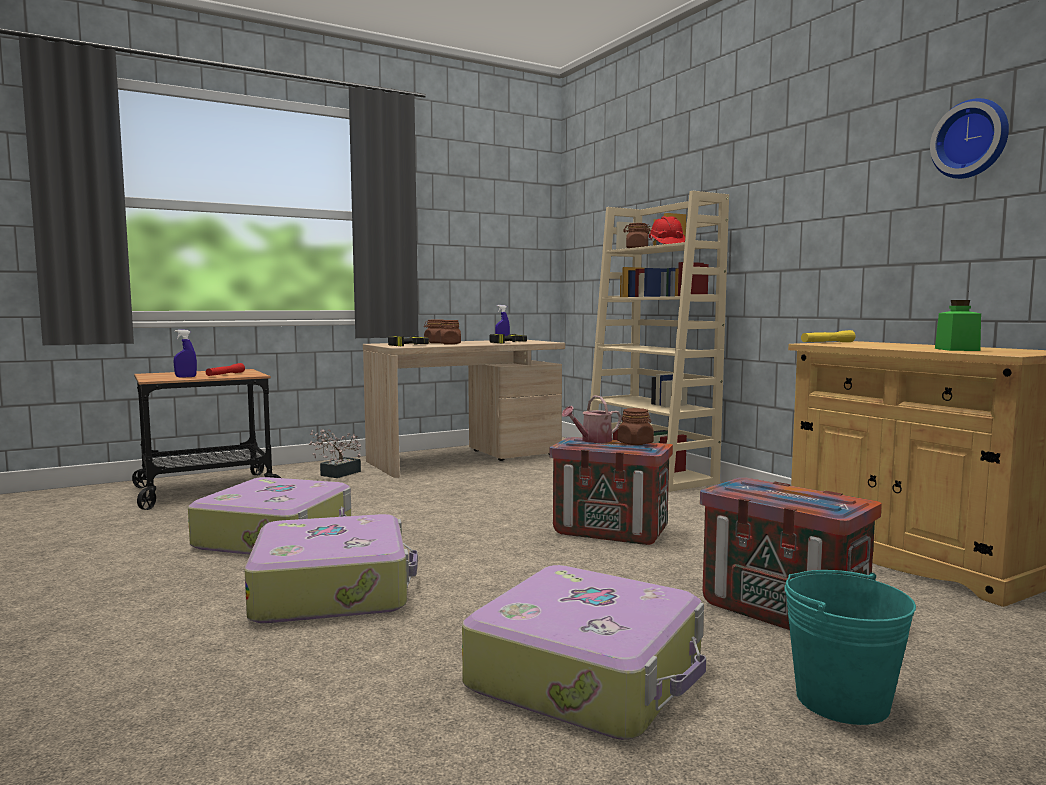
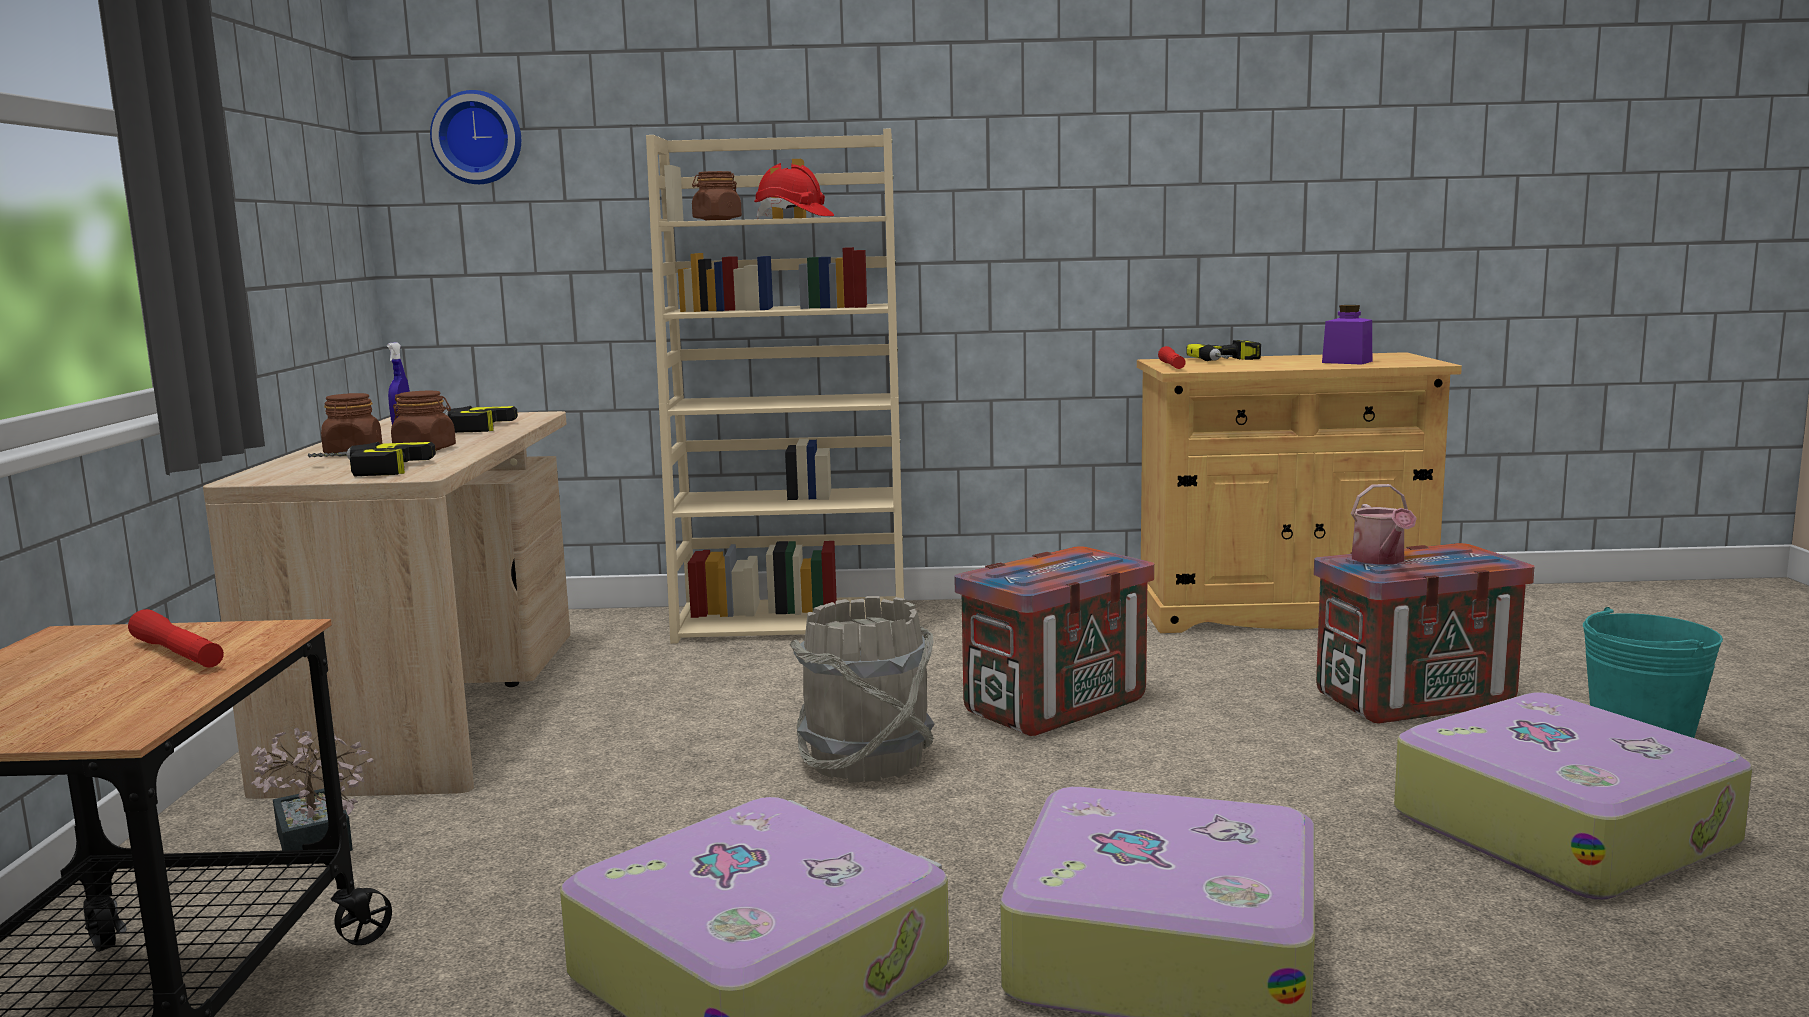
camera: 60 degrees left, 5 degrees up
(186, 377) = (132, 694): blue spray bottle -> none
(487, 515) = (867, 761): none -> grey bucket
(592, 440) = (1023, 569): watering can -> watering can (1381, 560)
(635, 443) = (1073, 556): brown jar -> none
(827, 343) = (1172, 366): yellow flashlight -> red flashlight
(891, 344) = (1231, 361): none -> power drill
(956, 349) = (1347, 362): green jar -> purple jar
(972, 139) = (1269, 108): wall clock -> wall clock (478, 138)

